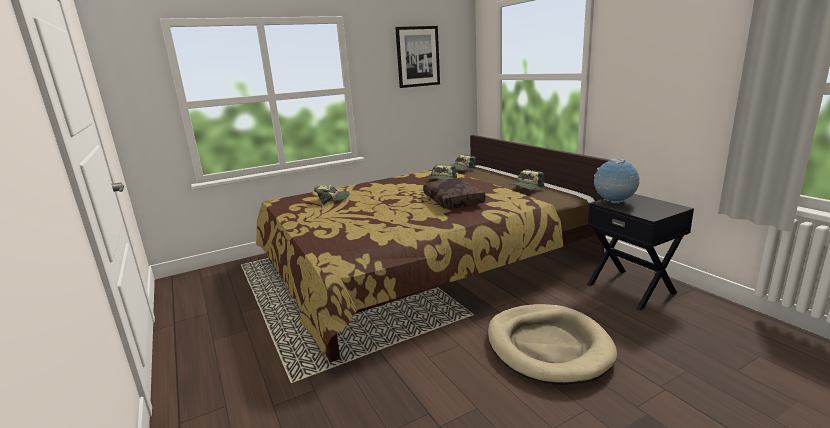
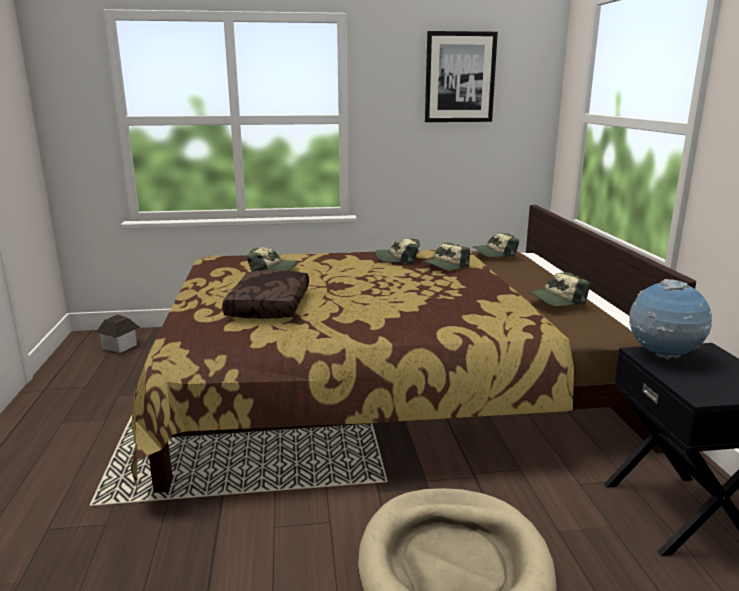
camera: 20 degrees right, 0 degrees up
(208, 281) = (120, 346): none -> toy house
(407, 180) = (398, 259): none -> cap
(454, 201) = (421, 302): brown pillow -> brown pillow (270, 306)

